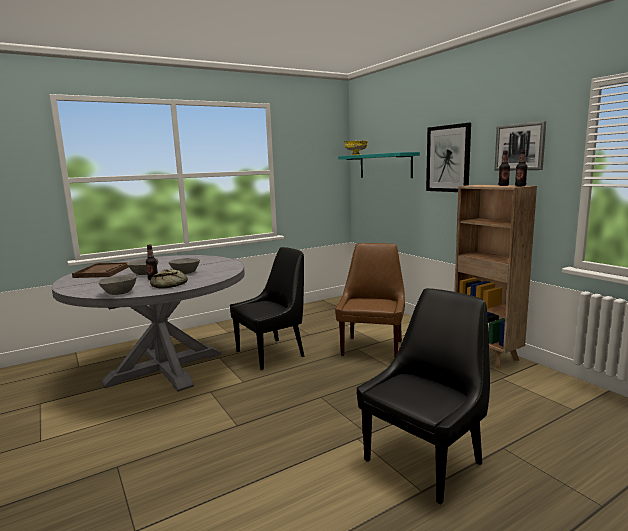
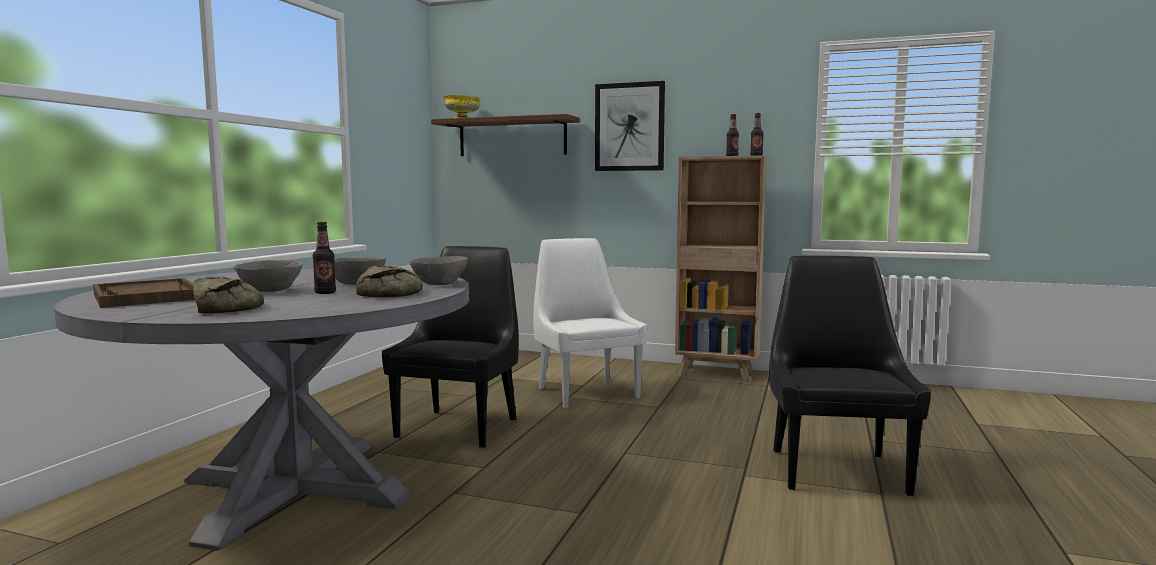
camera: 40 degrees left, 5 degrees down
(96, 285) = (226, 308): none -> bread
(119, 293) = (332, 308): grey bowl -> grey bowl (438, 283)
(373, 347) = (586, 392): brown chair -> white chair
(385, 166) = (512, 137): turquoise shelf -> brown shelf
(520, 147) = (736, 113): picture -> none

